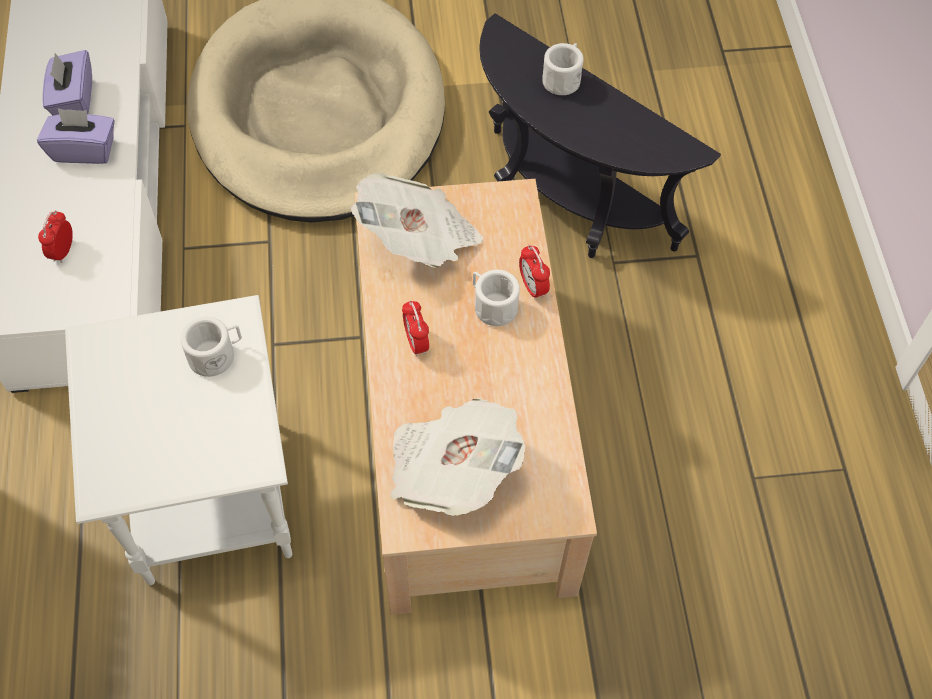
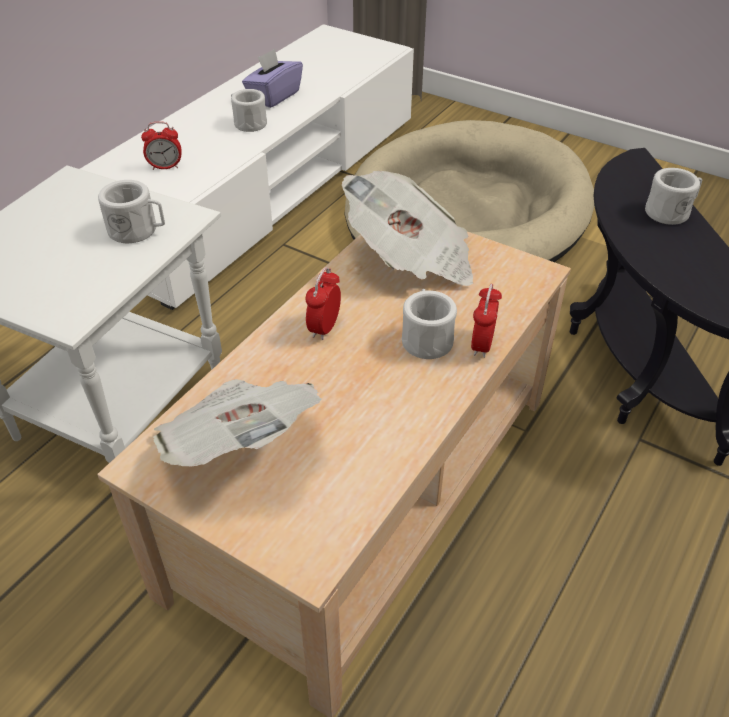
camera: 40 degrees right, 15 degrees down
(63, 251) = (165, 167): alarm clock -> alarm clock turned 150 degrees counterclockwise
(84, 150) = (247, 123): purple tissue box -> white mug

